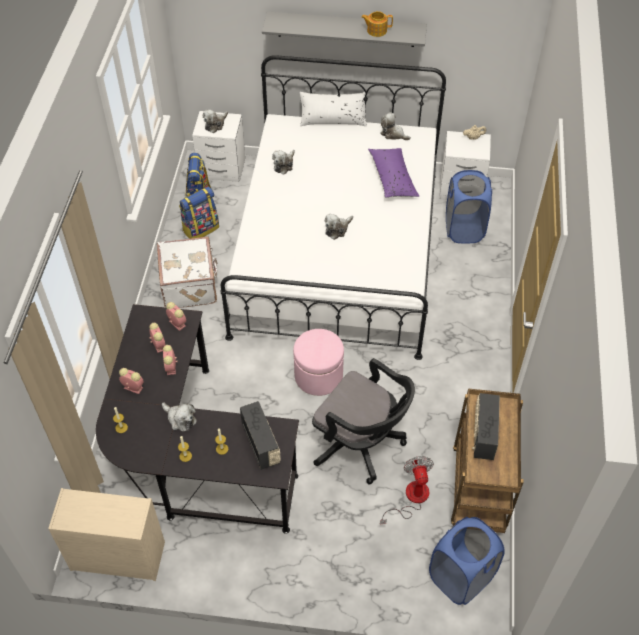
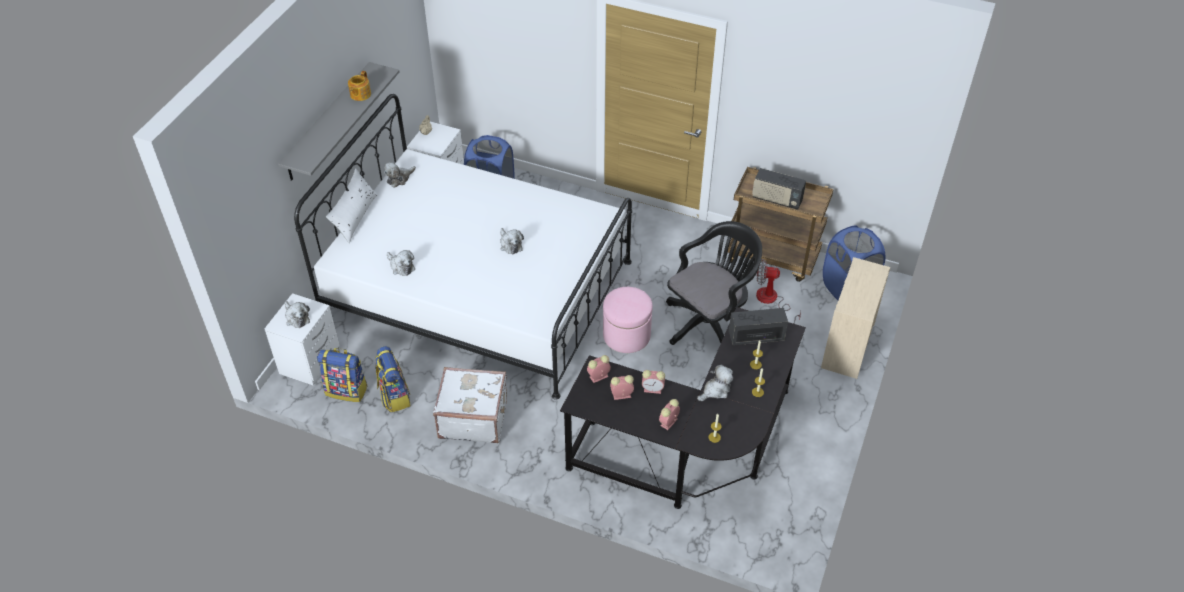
camera: 75 degrees left, 5 degrees down
(116, 556) = (787, 526): beige dresser -> beige dresser (847, 347)
(392, 178) = (460, 193): purple pillow -> none

